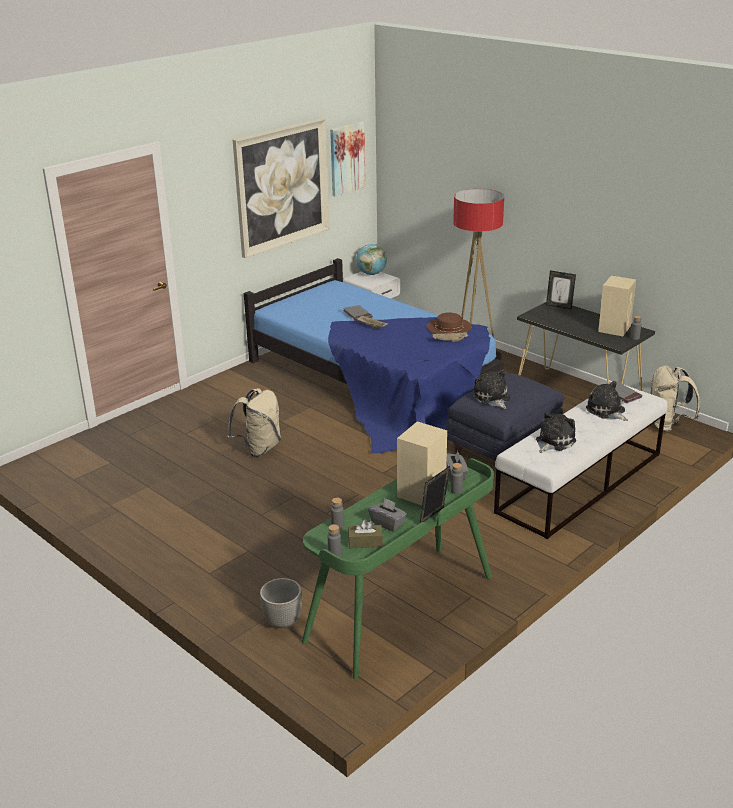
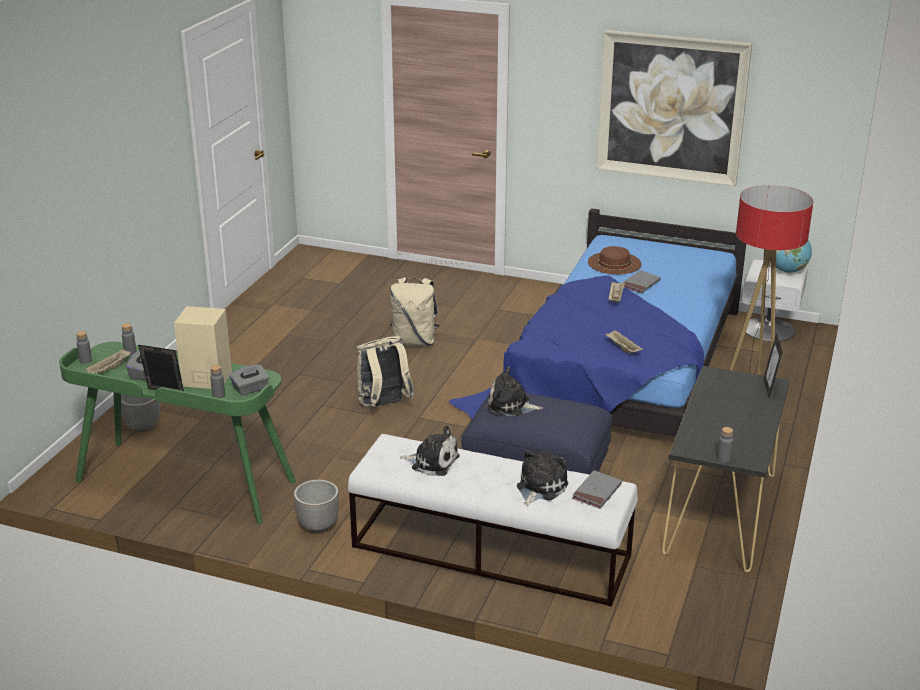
camera: 65 degrees right, 0 degrees up
(347, 158) = (788, 108): picture -> none
(365, 542) = (109, 370): brown tissue box -> beige tray
(449, 326) = (663, 340): brown hat -> brown hat (614, 263)
(492, 398) = (511, 405): plush toy -> plush toy turned 120 degrees counterclockwise
(510, 549) = (318, 526): none -> planter
(614, 328) = (739, 439): beige speaker -> none
(668, 425) = (704, 604): beige backpack -> beige backpack (383, 406)

